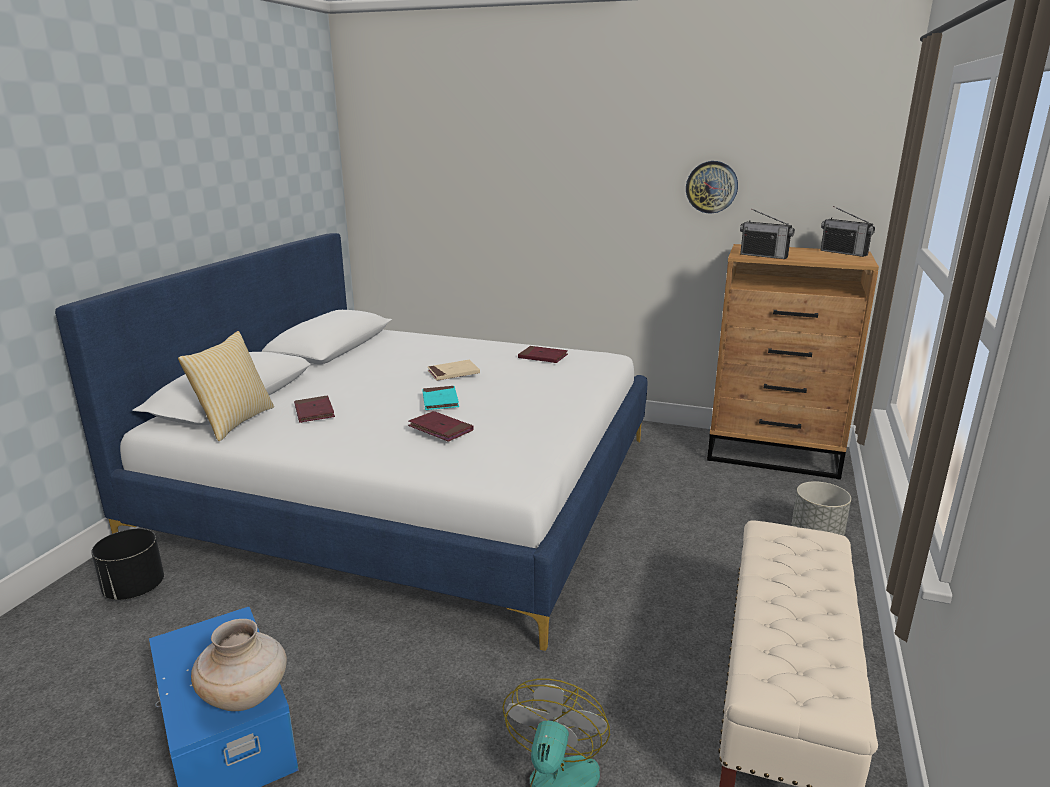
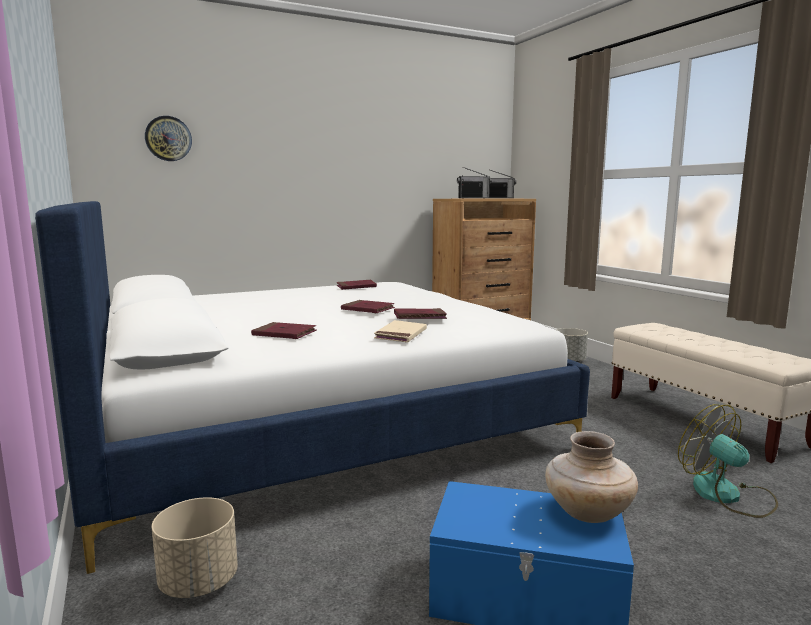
camera: 45 degrees left, 10 degrees down
(134, 589) = (198, 582): black planter -> beige planter
(234, 422) = (227, 353): pillow -> none
(440, 401) = (367, 309): turquoise book -> red book
(453, 373) = (324, 300): beige book -> beige book (401, 334)
(711, 187) = (414, 159): wall clock -> wall clock (168, 138)

